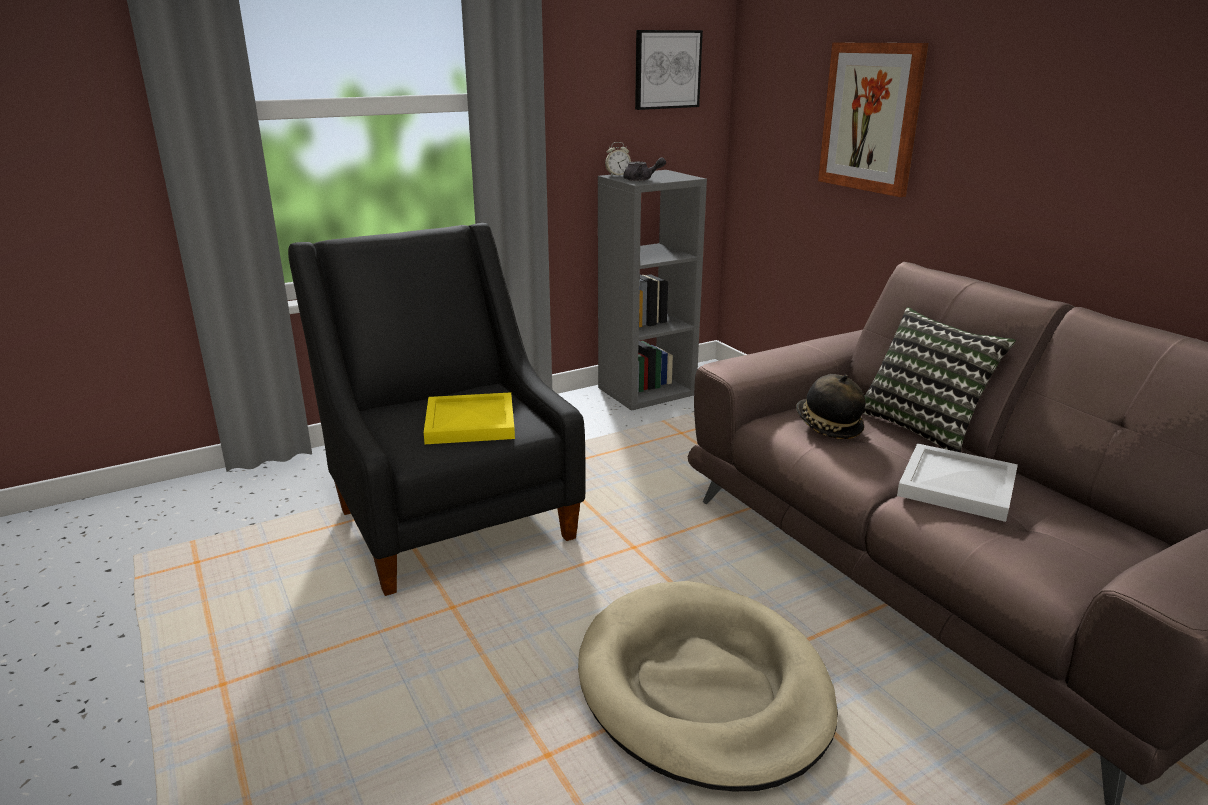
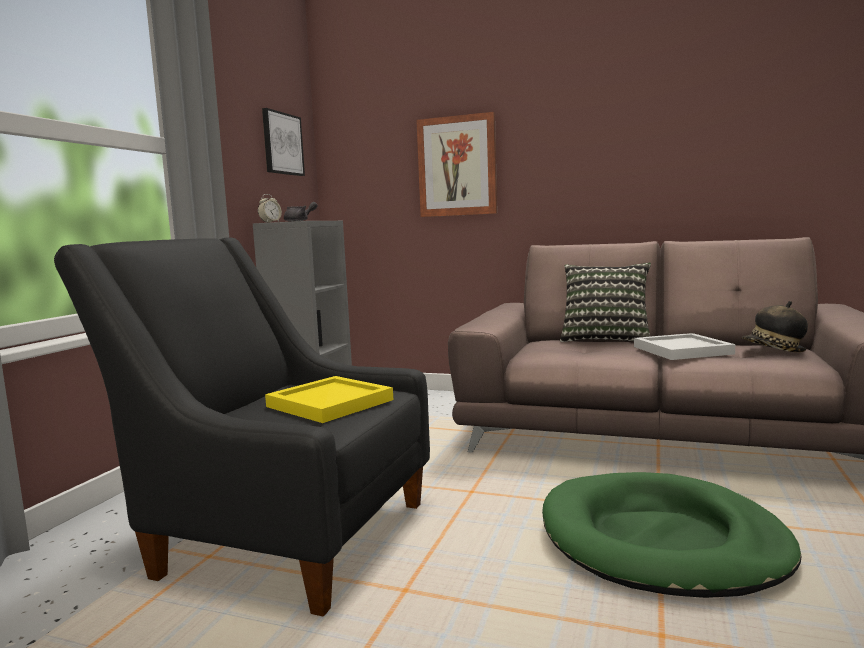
camera: 40 degrees left, 15 degrees down
(703, 688) = (661, 541): beige dog bed -> green dog bed
(827, 426) = (563, 349): hat -> hat (773, 350)

